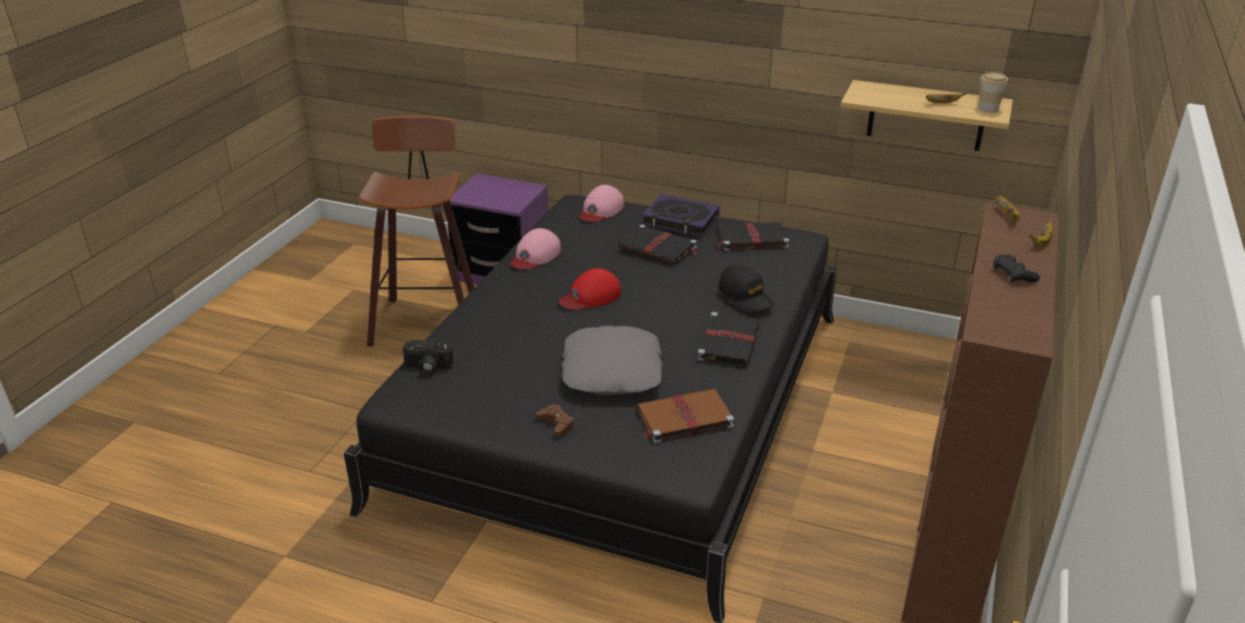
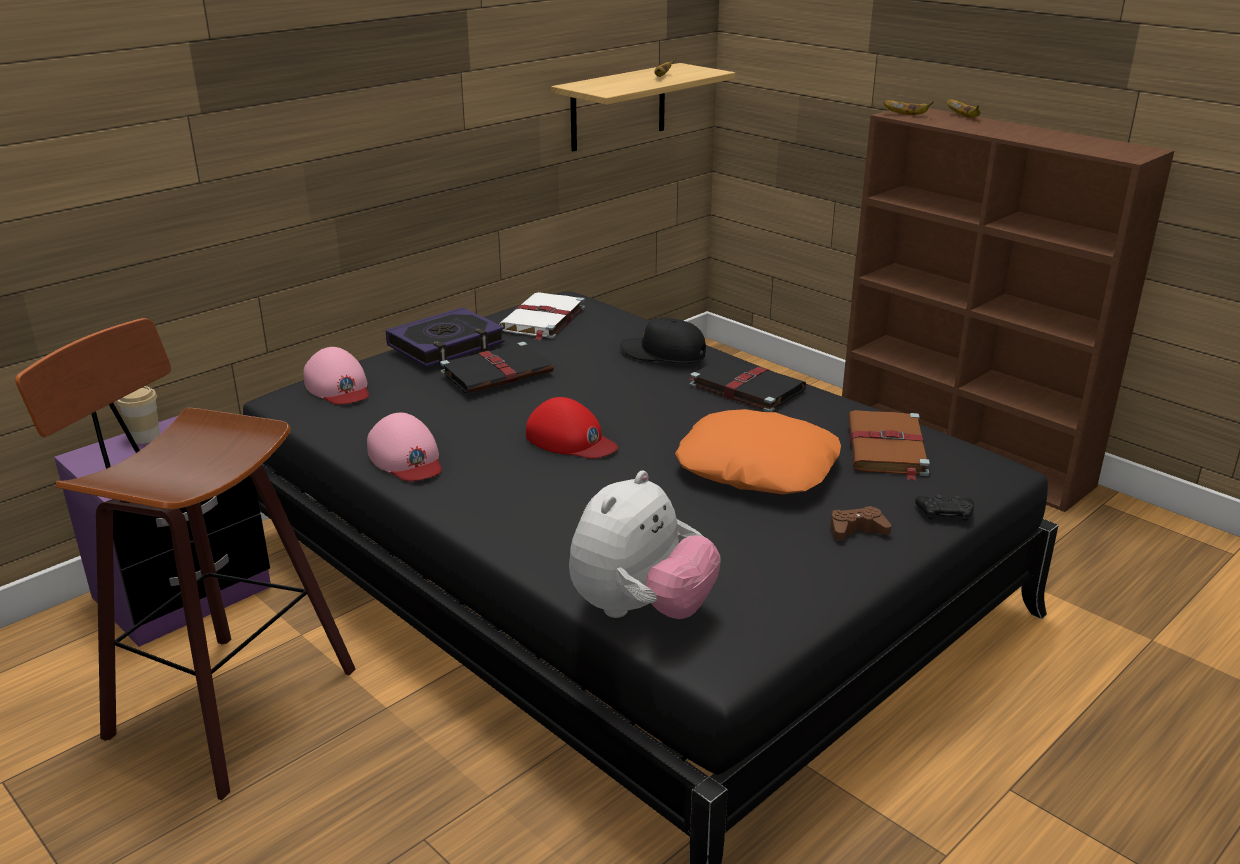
camera: 65 degrees left, 5 degrees down
(427, 367) = (641, 610): camera -> plush toy
(590, 296) = (571, 440): red cap -> red cap turned 45 degrees counterclockwise
(613, 371) = (758, 466): grey pillow -> orange pillow
(745, 296) = (663, 353): black cap -> black cap turned 150 degrees counterclockwise
(751, 239) = (542, 319): black book -> white book
(988, 109) = (694, 70): cup -> cup (145, 437)
(1013, 274) = (1021, 132): black game controller -> black game controller (944, 513)

